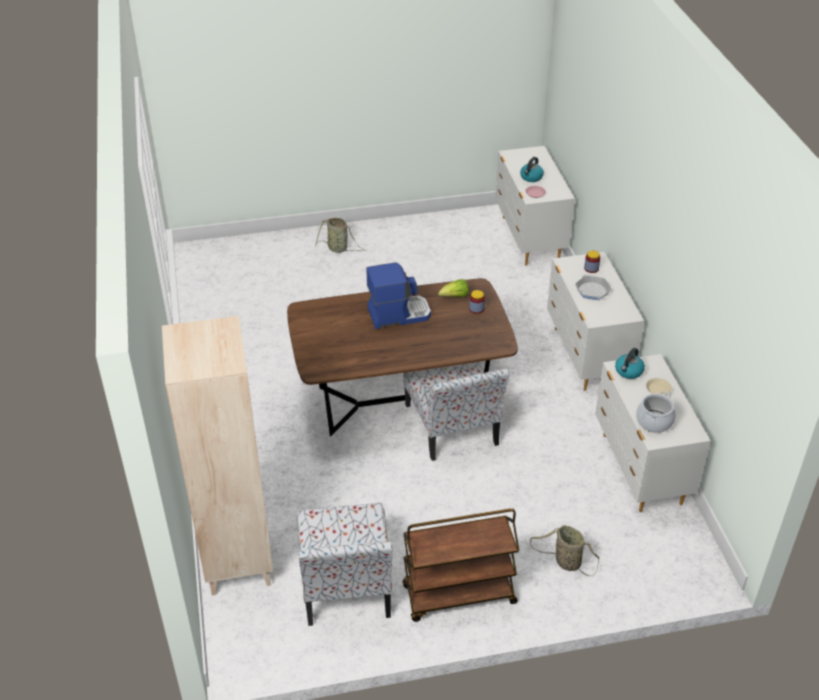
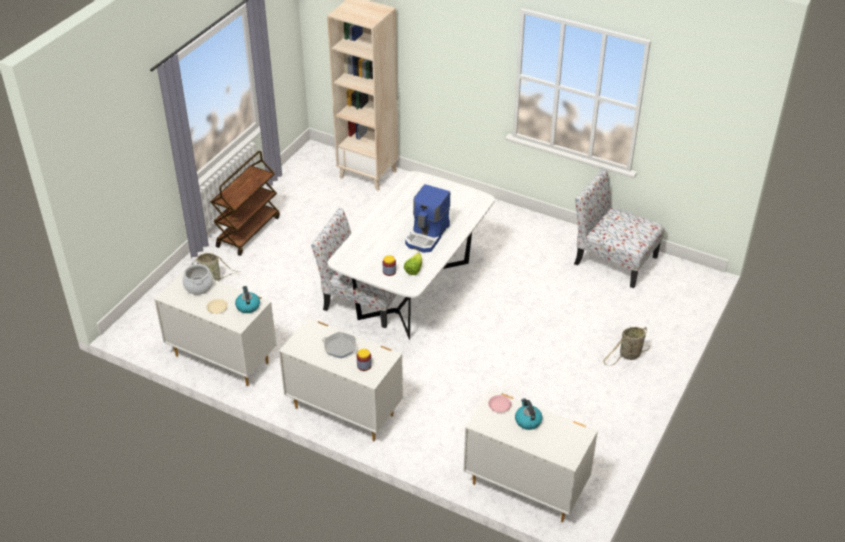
camera: 130 degrees right, 0 degrees up
(346, 584) = (307, 200): chair -> chair (613, 260)
(400, 401) = (414, 290): brown dining table -> white dining table

